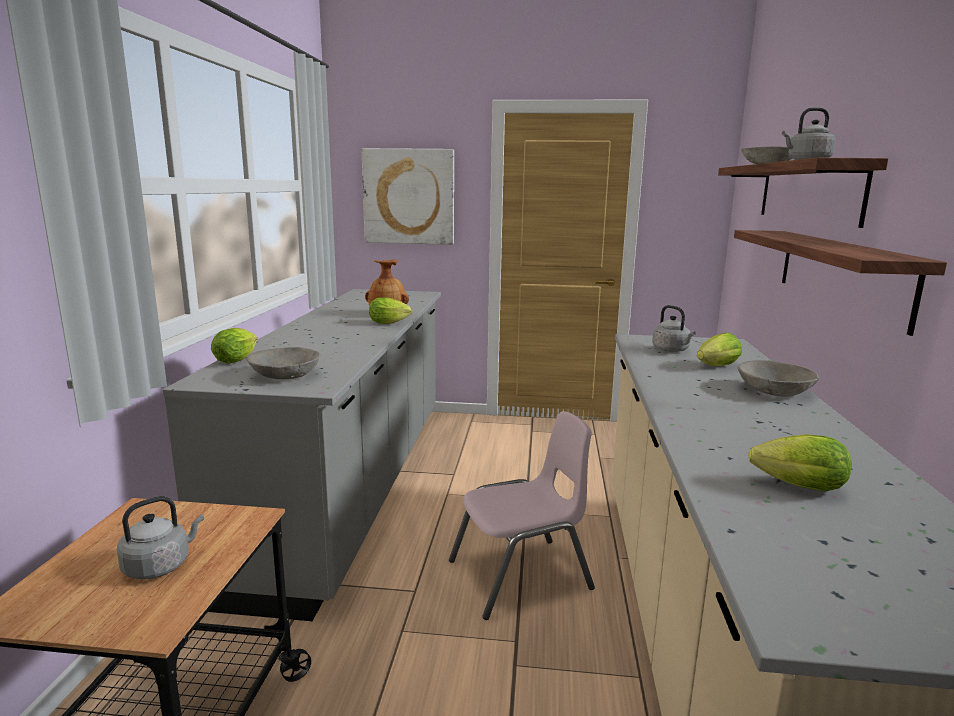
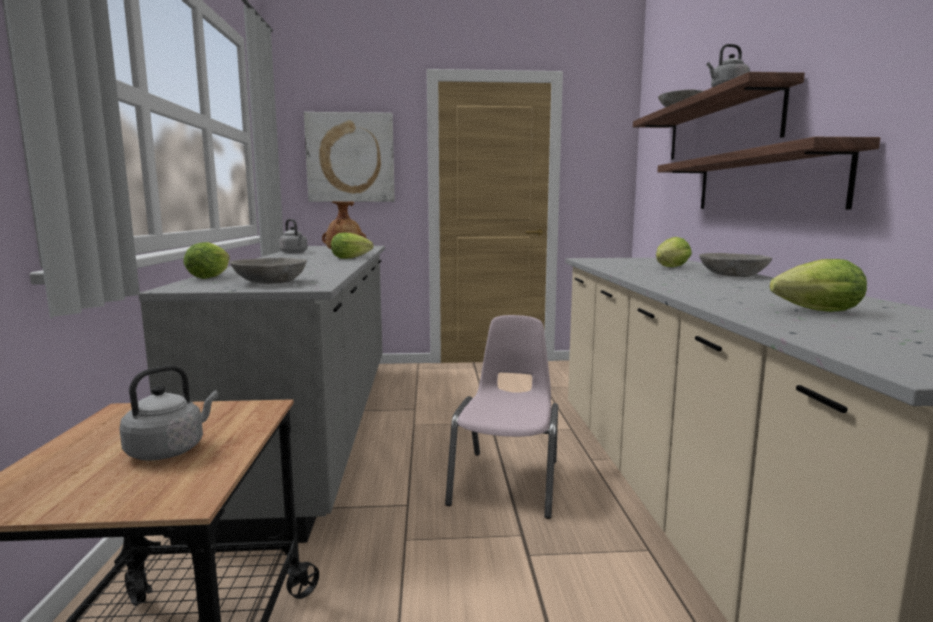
camera: 10 degrees left, 5 degrees down
(521, 576) = (507, 482): pink chair -> pink chair turned 45 degrees counterclockwise
(672, 350) = (623, 262): grey kettle -> grey kettle (294, 253)

